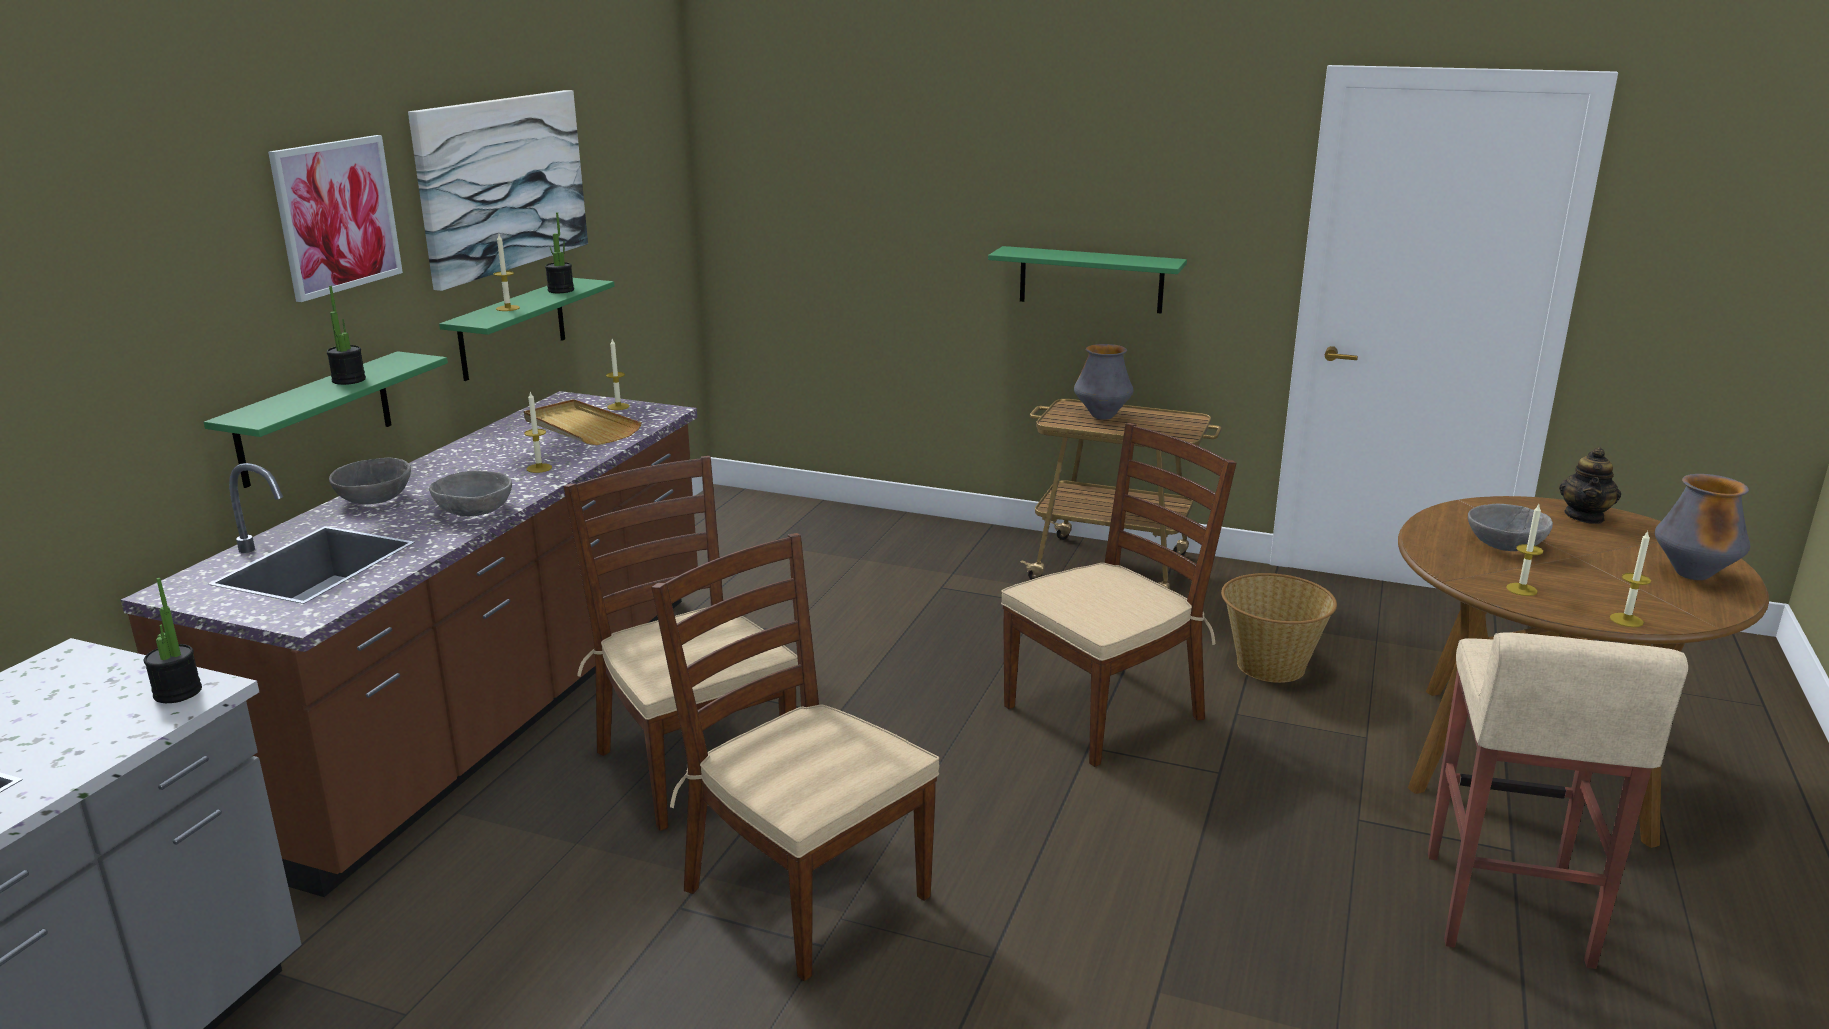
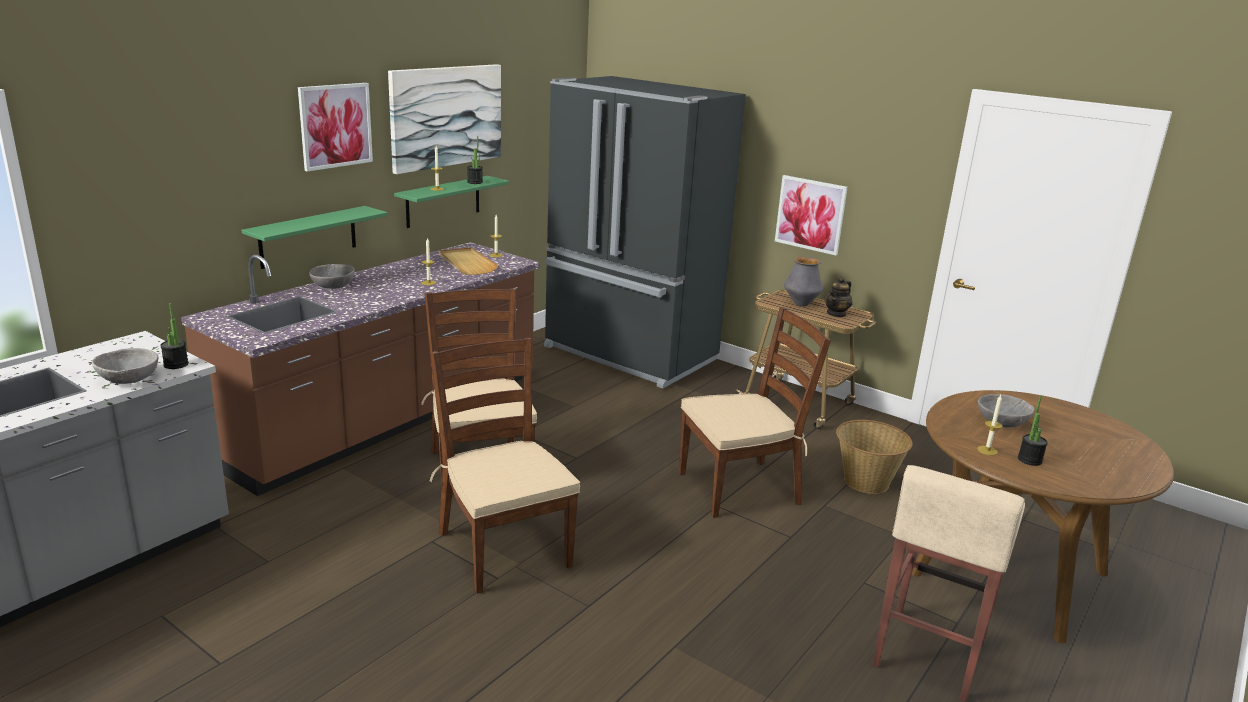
camera: 15 degrees right, 0 degrees up
(349, 380) = (327, 218): potted plant -> potted plant (1029, 460)
(473, 511) = (378, 300): grey bowl -> grey bowl (128, 378)
(826, 535) = (629, 355): none -> black fridge
(1091, 279) = (810, 214): green shelf -> picture
(1585, 517) = (1076, 415): teapot -> teapot (836, 314)
(1626, 620) = (1044, 481): candle -> none
(1692, 575) = (1121, 463): vase -> none

